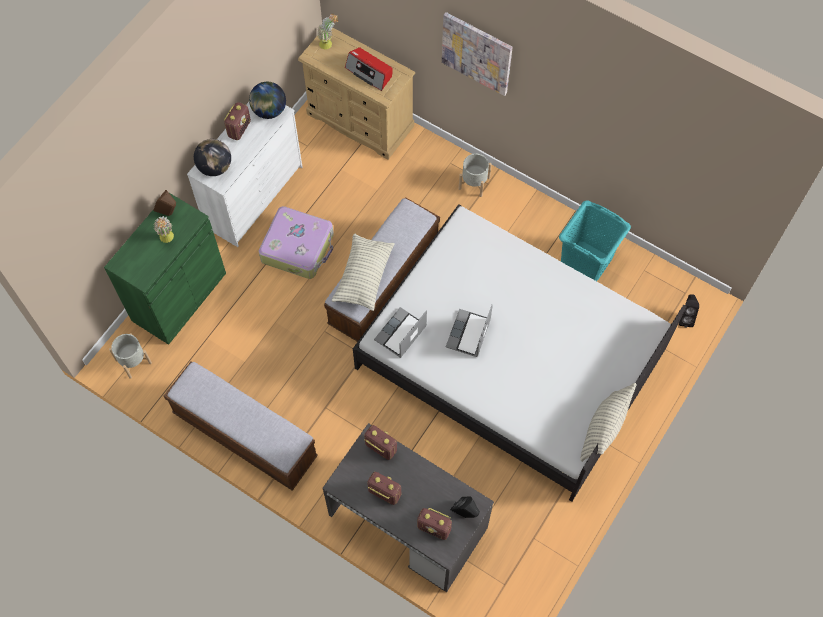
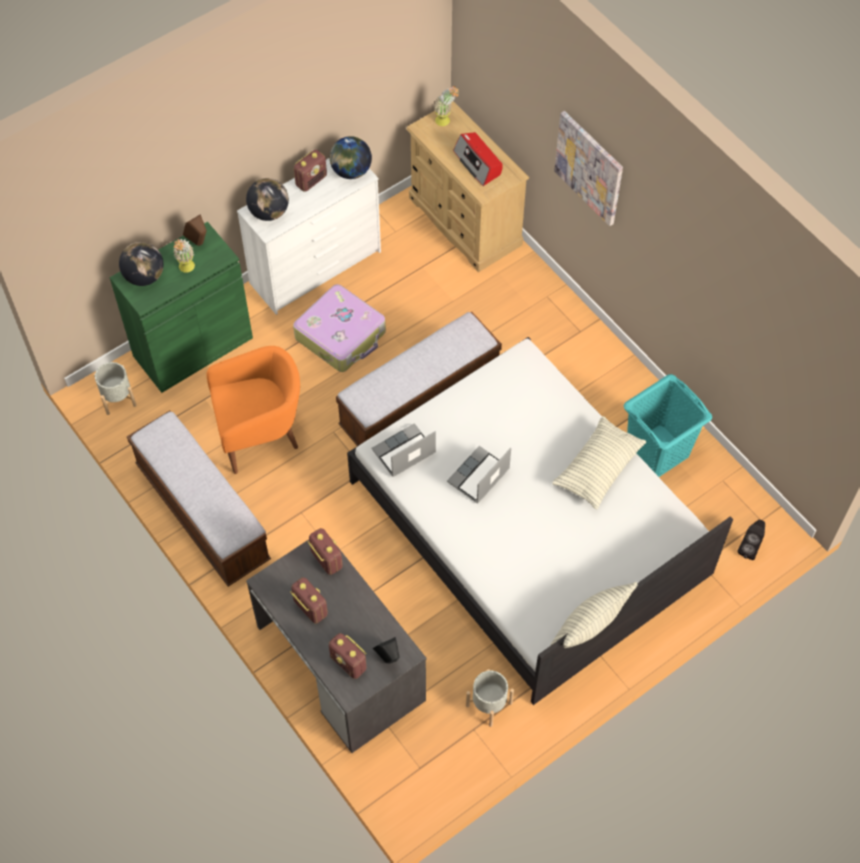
camera: 20 degrees right, 5 degrees down
(134, 257) = (144, 276): none -> globe
(267, 355) = (261, 437): none -> orange armchair
(363, 277) = (389, 381): pillow -> pillow (598, 469)
(474, 183) = (564, 326): grey planter -> grey planter (488, 704)

